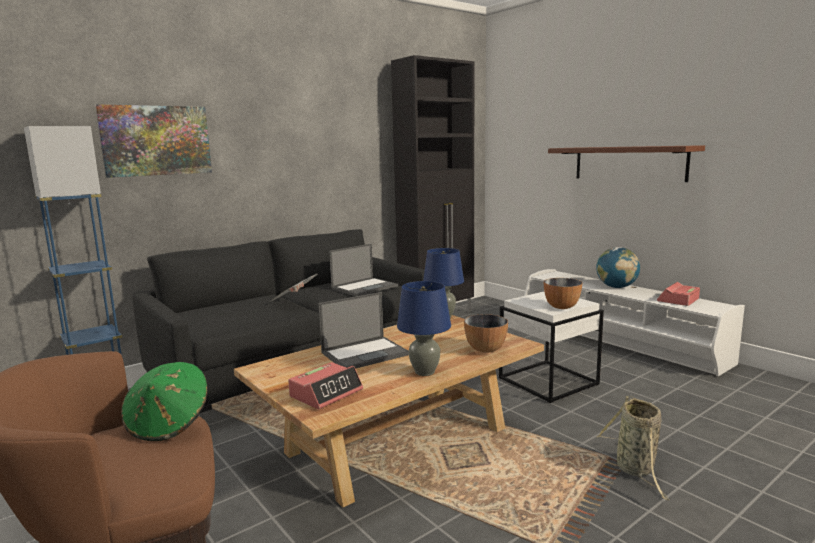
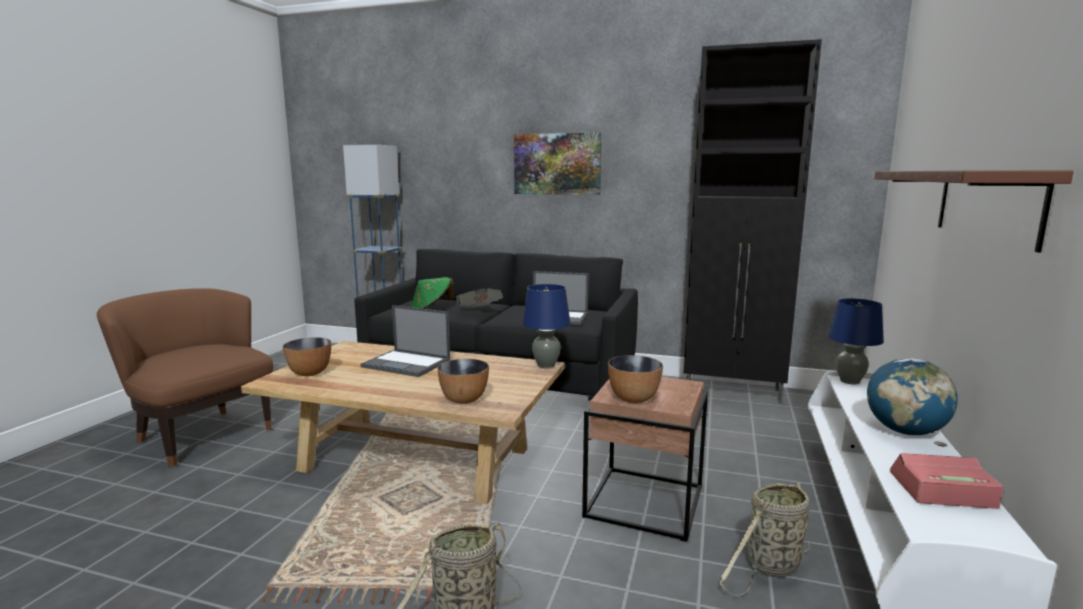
camera: 55 degrees right, 0 degrees up
(156, 140) = (447, 155): picture -> picture (557, 164)
(169, 424) = (235, 352): green hat -> green hat (431, 309)
(326, 393) = (310, 373): alarm clock -> bowl
(424, 372) = (379, 391): blue table lamp -> blue table lamp (849, 381)
(547, 381) = (643, 501): white side table -> brown side table
(635, 374) = (770, 567): none -> basket

